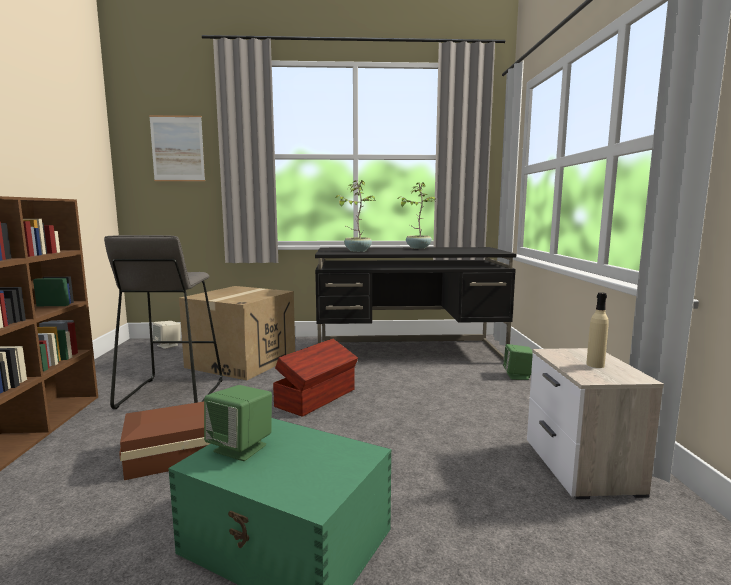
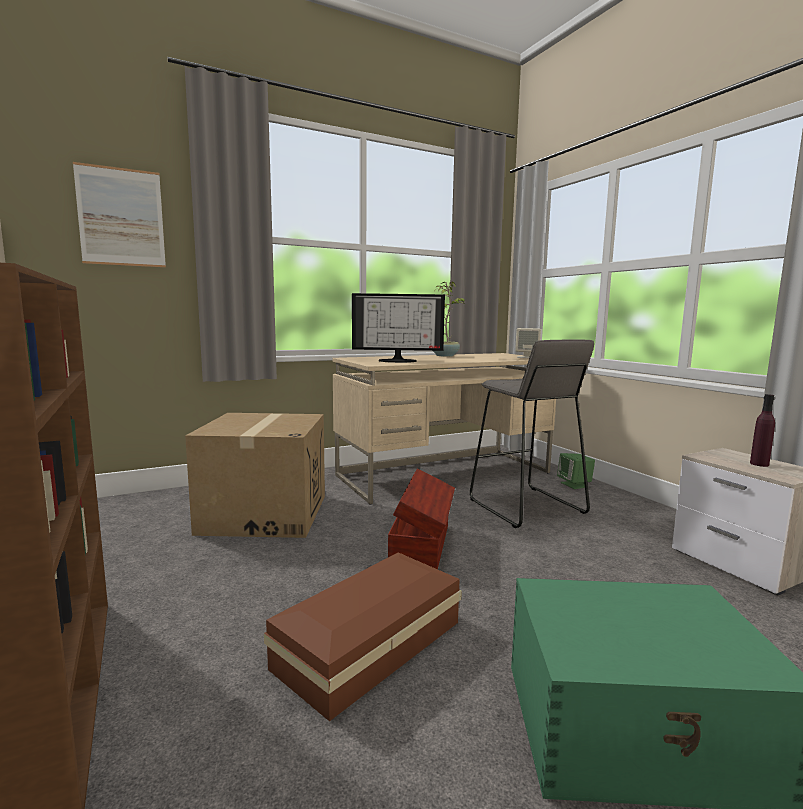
camera: 25 degrees left, 0 degrees up
(168, 345) = (121, 507): beige speaker -> beige speaker (527, 357)
(171, 394) = (224, 576): grey stool -> grey stool (525, 506)
(241, 448) = (580, 626): green speaker -> none
(357, 251) = (398, 360): potted plant -> monitor
(409, 352) = (445, 474): black desk -> beige desk
(595, 365) = (759, 464): beige bottle -> purple bottle

